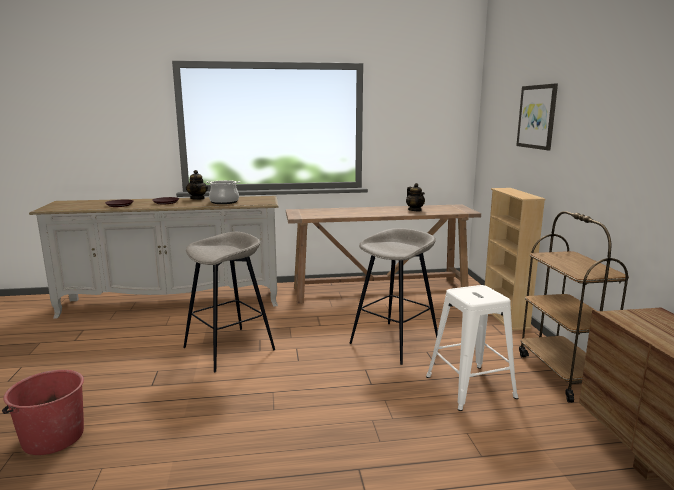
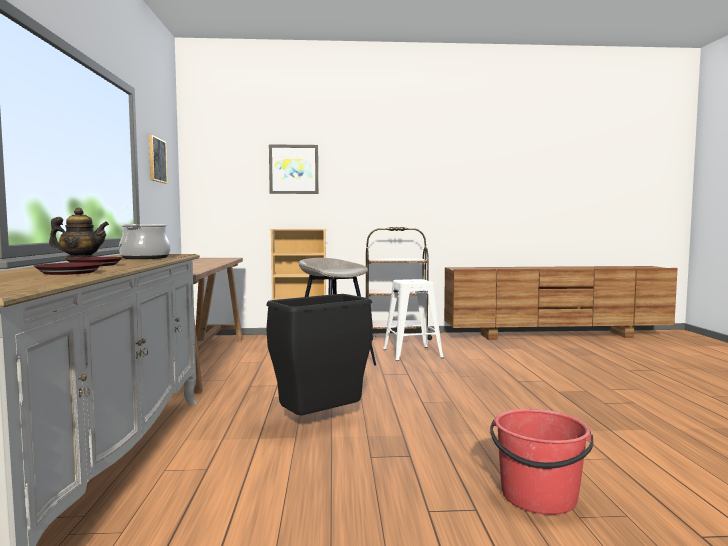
camera: 85 degrees left, 10 degrees down
(229, 348) = (320, 422): grey stool -> black trash can
(411, 115) = (156, 160): none -> picture
(415, 210) = (207, 261): teapot -> none

